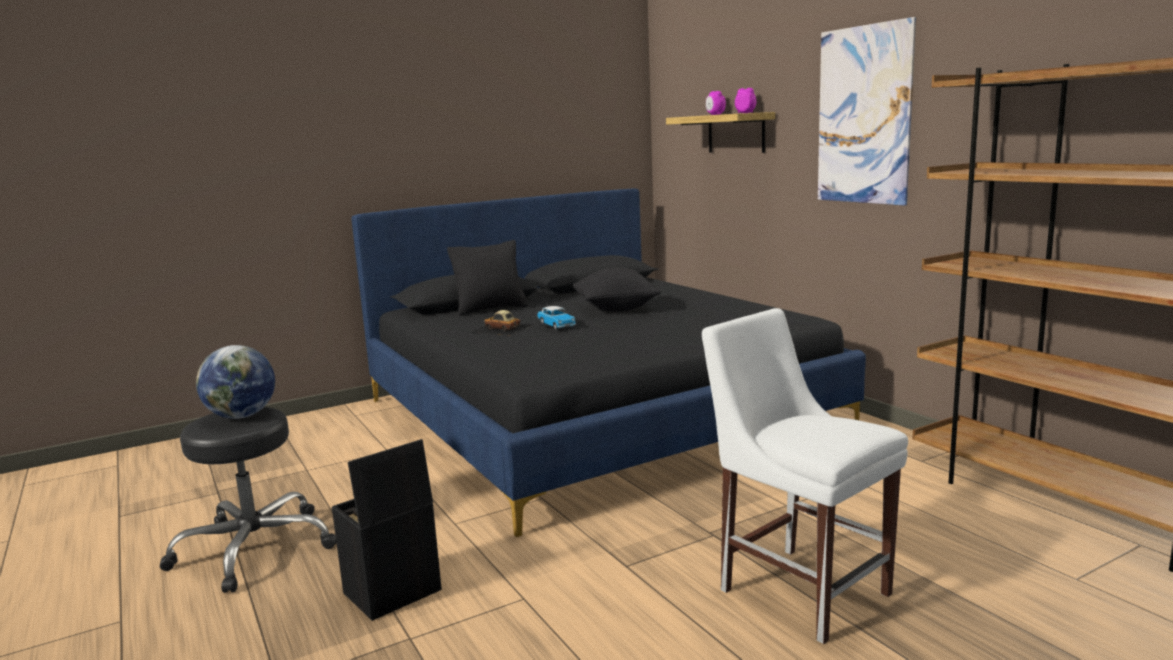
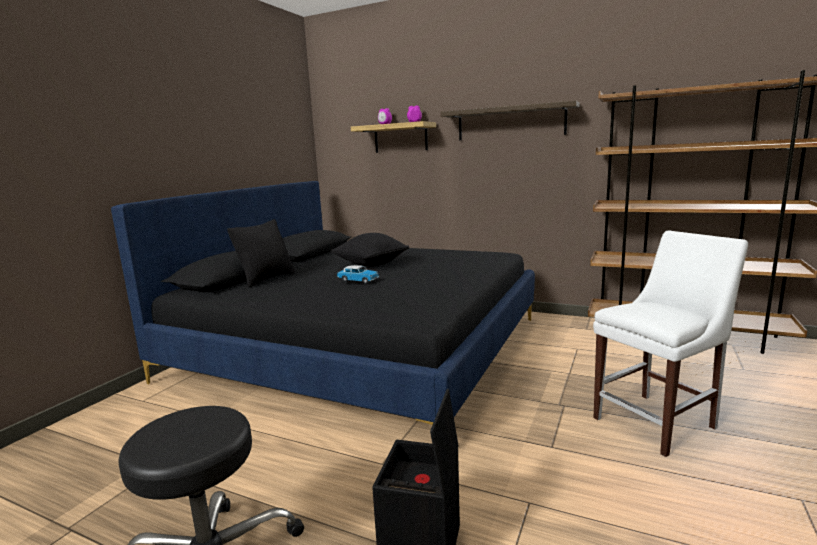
camera: 35 degrees left, 0 degrees up
(241, 416) = (186, 425): globe -> none
(501, 328) = (314, 290): toy car -> none
(798, 588) = (658, 421): white chair -> white chair turned 135 degrees clockwise
(863, 115) = (510, 122): picture -> shelf

